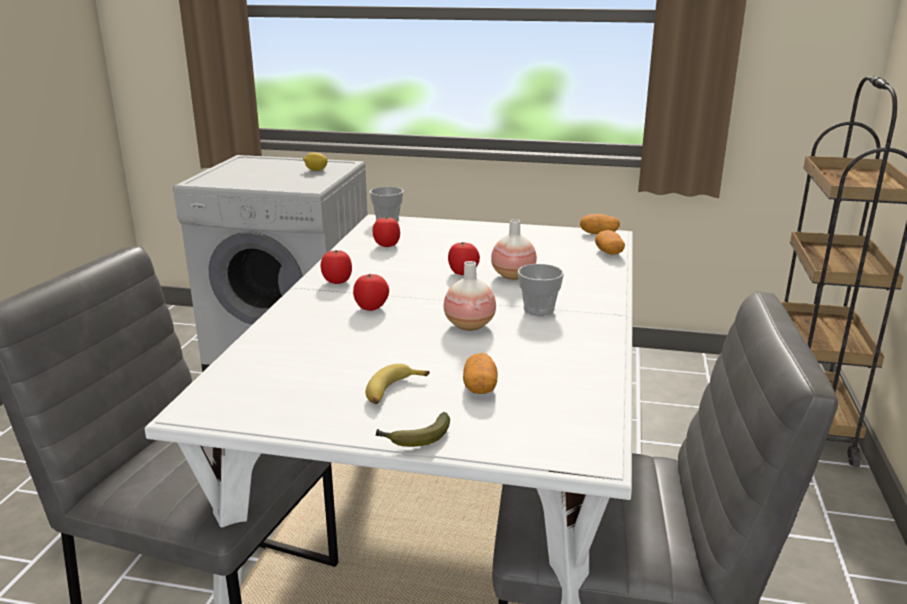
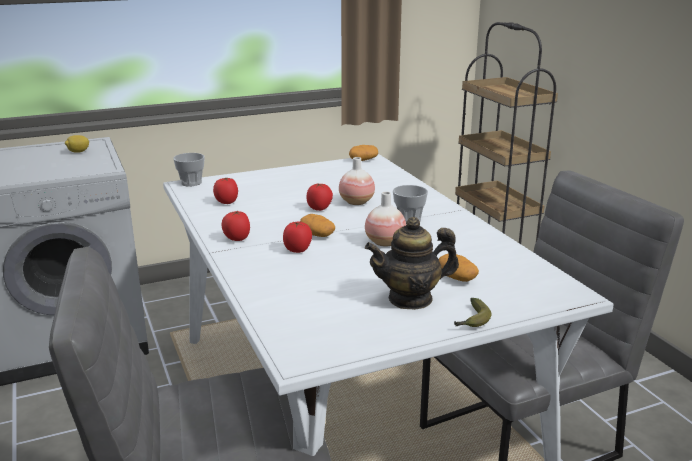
camera: 35 degrees left, 0 degrees up
(393, 391) = (410, 299): banana -> teapot
(608, 252) = (390, 172): potato -> potato (317, 235)

